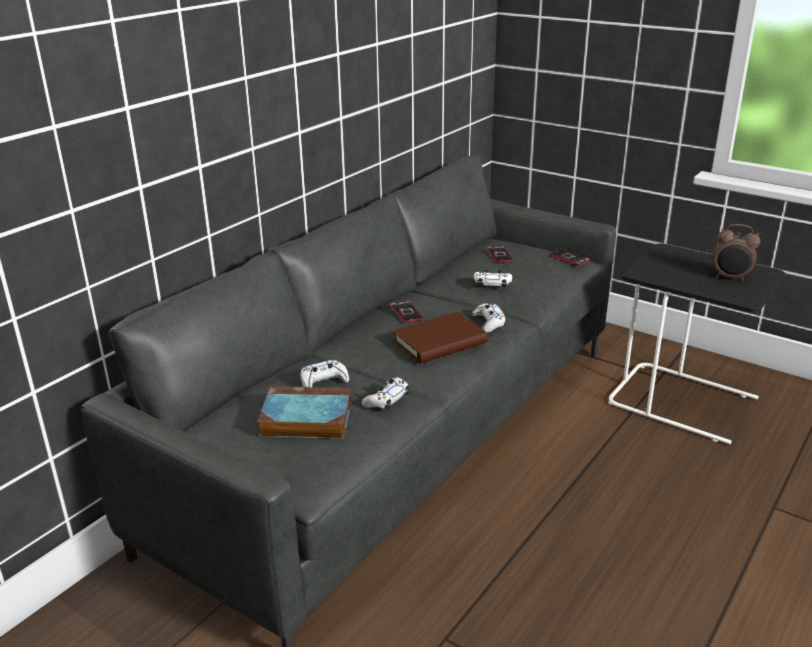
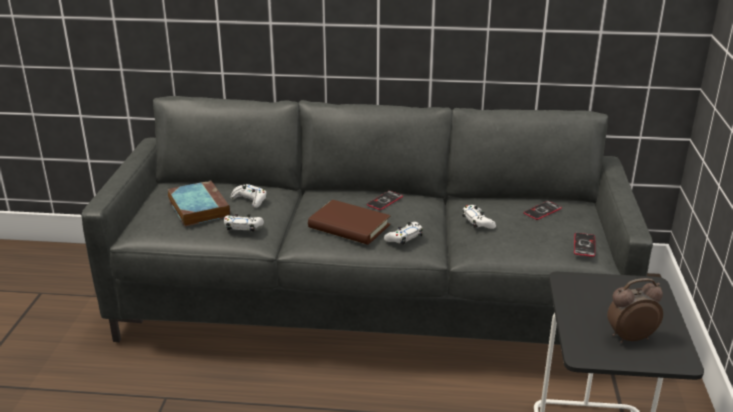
camera: 60 degrees right, 0 degrees up
(730, 278) = (629, 337): alarm clock -> alarm clock turned 90 degrees clockwise

